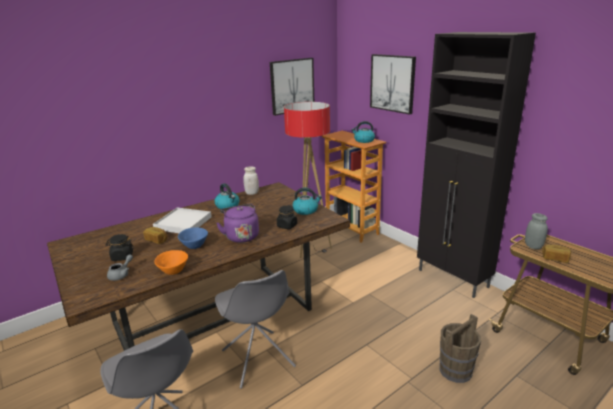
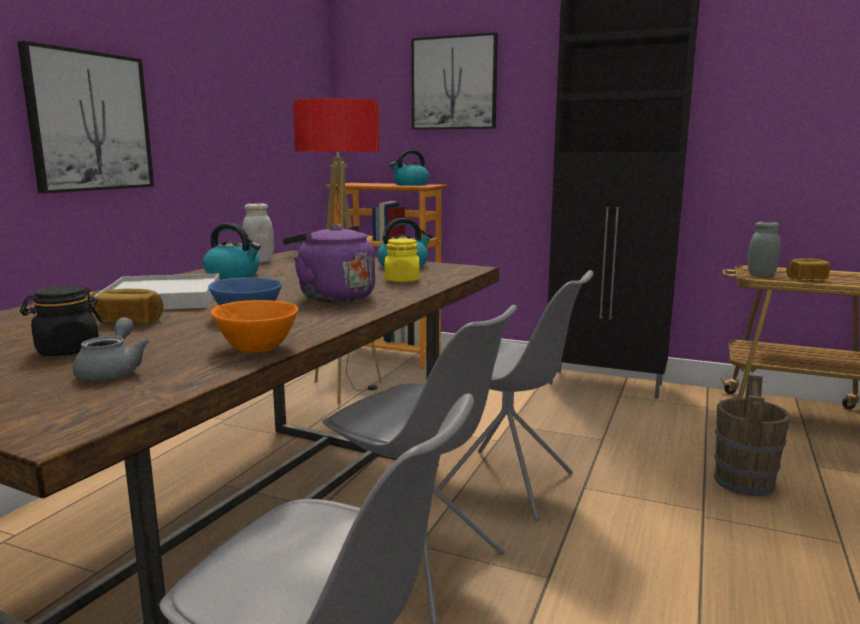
camera: 30 degrees left, 10 degrees down
(287, 226) = (402, 280): black jar -> yellow jar
(292, 86) = (276, 84): picture -> picture (89, 122)
(332, 330) = (508, 484): none -> grey chair

